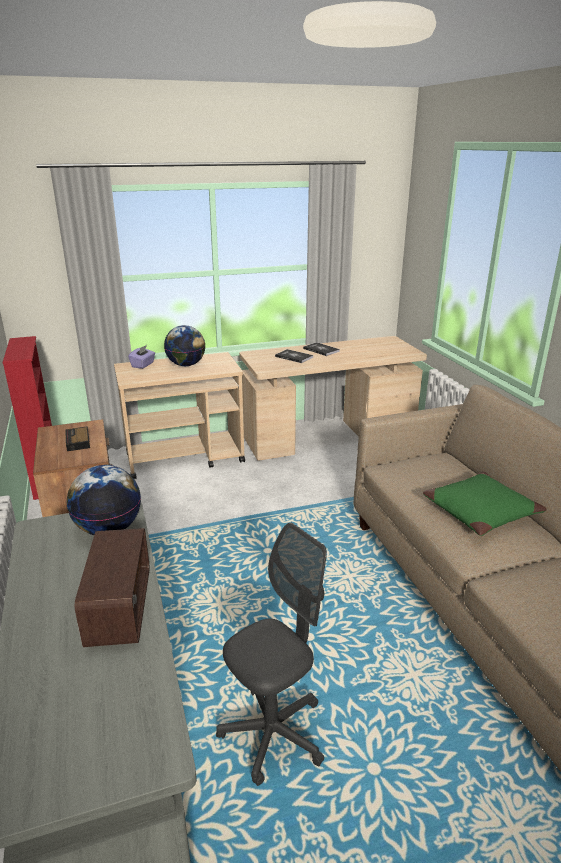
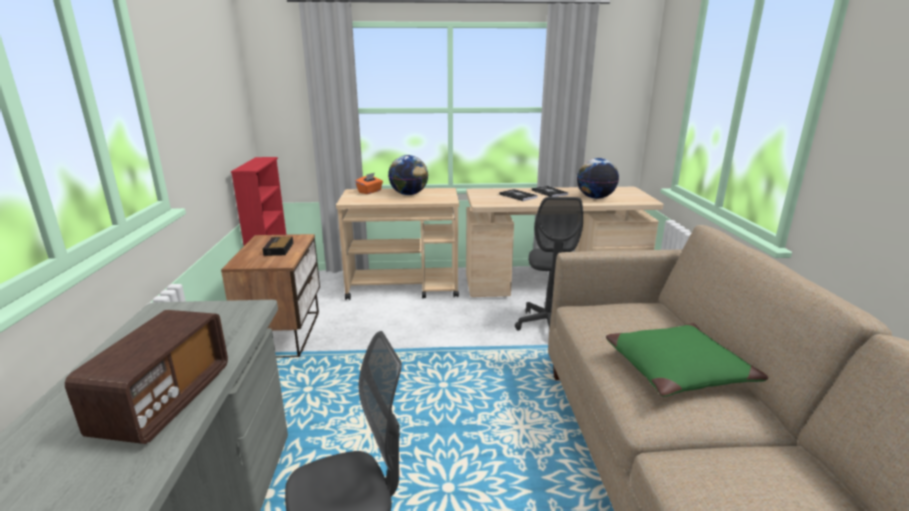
camera: 15 degrees right, 5 degrees down
(109, 529) = (225, 320): globe -> globe (595, 198)
(143, 365) = (370, 191): purple tissue box -> orange tissue box
(338, 479) = (548, 325): none -> grey office chair

